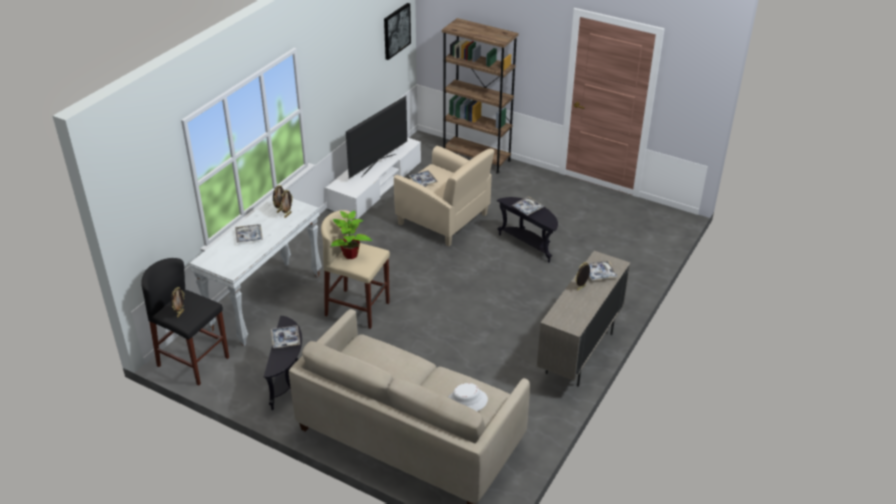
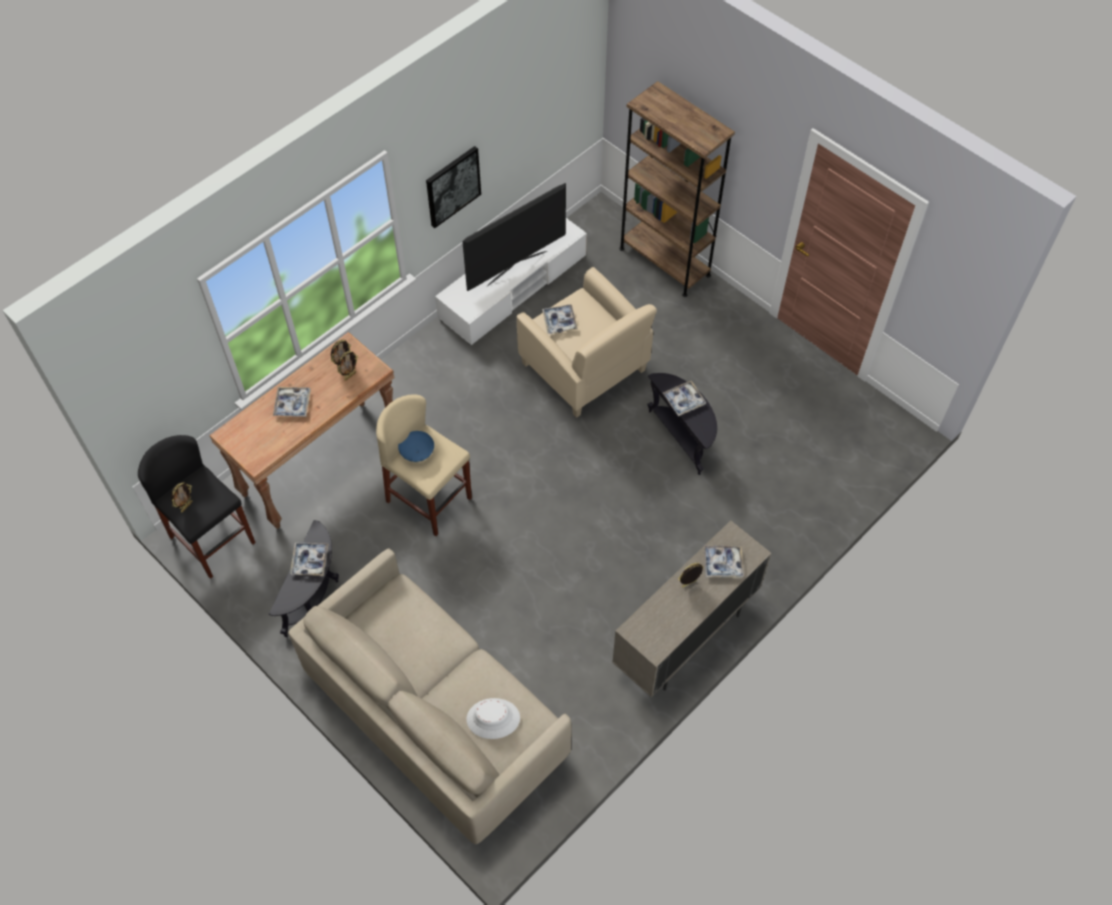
camera: 15 degrees right, 20 degrees up
(266, 302) = (320, 463): white console table -> brown console table
(350, 255) = (417, 452): potted plant -> blue bowl
(396, 31) = (568, 84): picture -> picture (452, 186)

